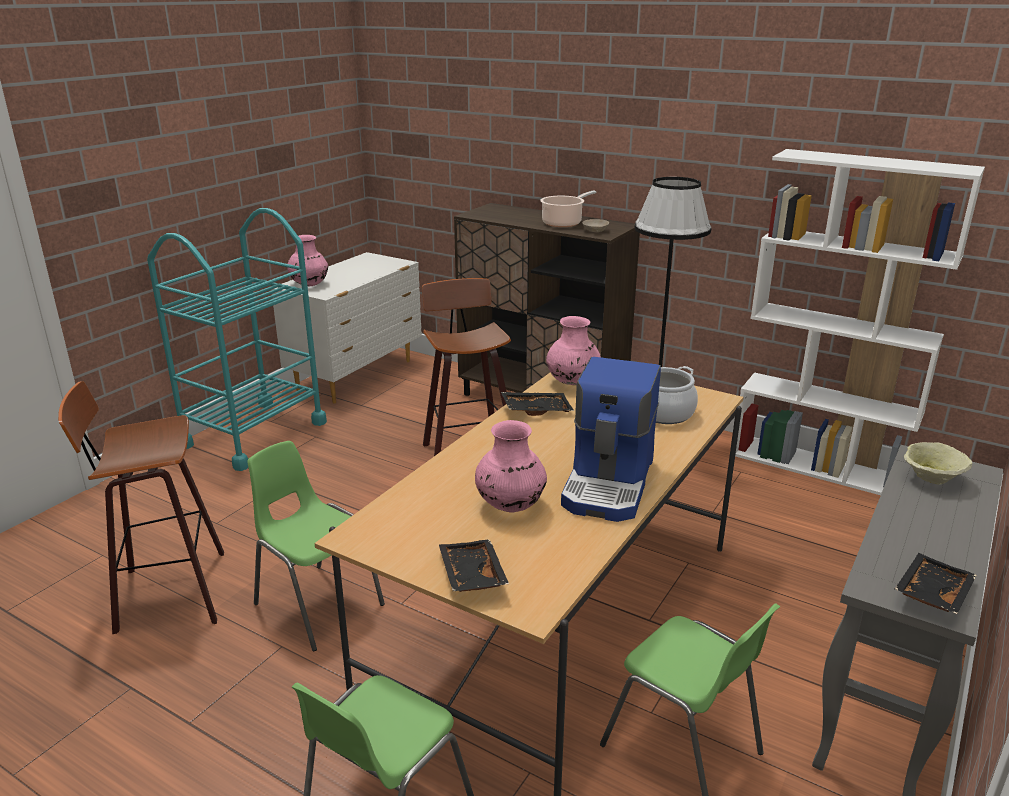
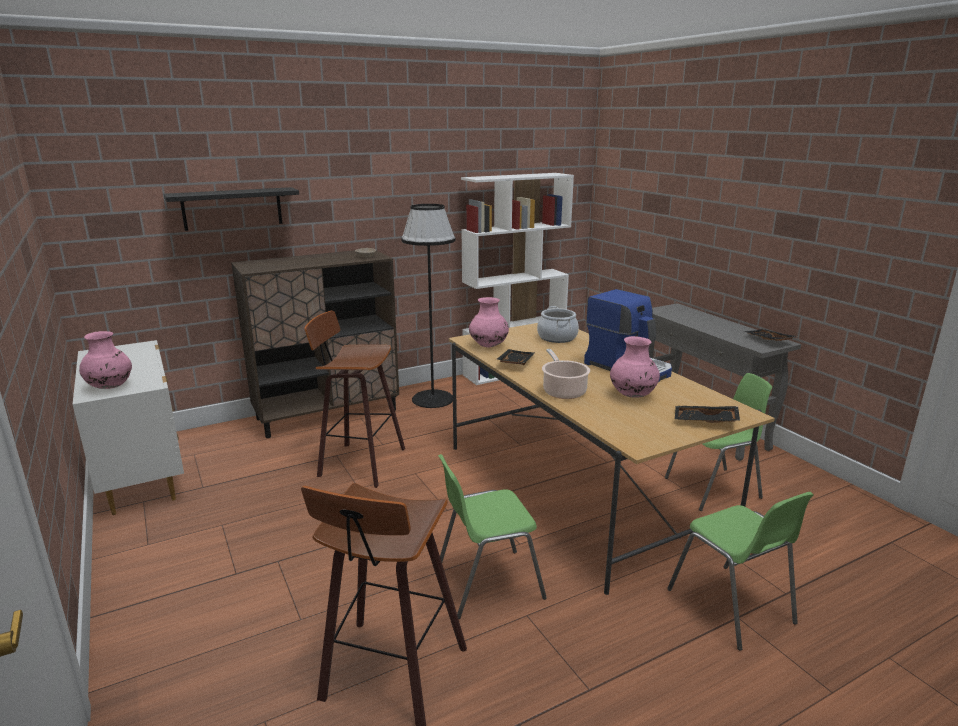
camera: 60 degrees left, 5 degrees down
(254, 434) = (158, 560): turquoise cart -> none
(501, 145) = (232, 208): none -> black shelf
(563, 223) = (331, 258): cooking pot -> cooking pot (563, 391)
(932, 479) = (677, 314): beige bowl -> none

